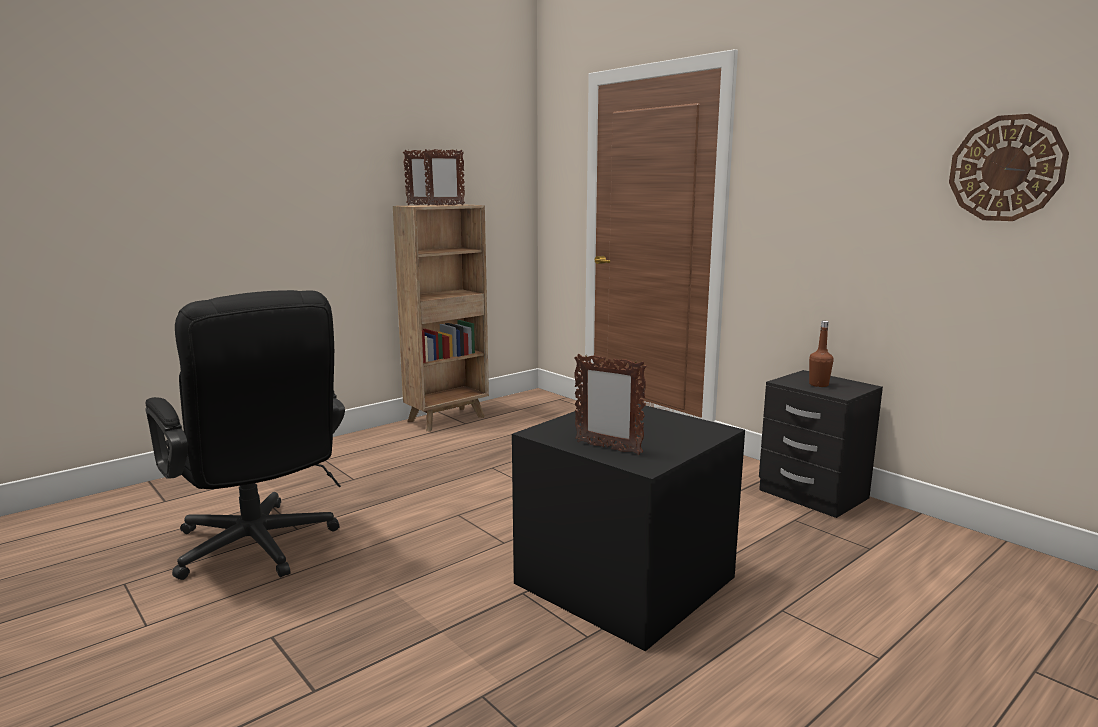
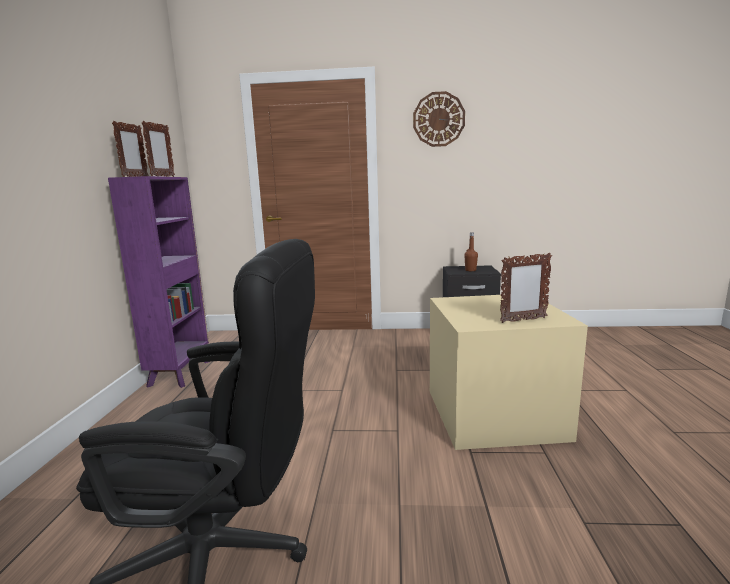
camera: 45 degrees left, 0 degrees up
(448, 419) = (181, 372): brown bookcase -> purple bookcase
(628, 580) = (495, 412): black storage box -> beige storage box
(1006, 168) = (542, 142): wall clock -> wall clock (438, 119)

